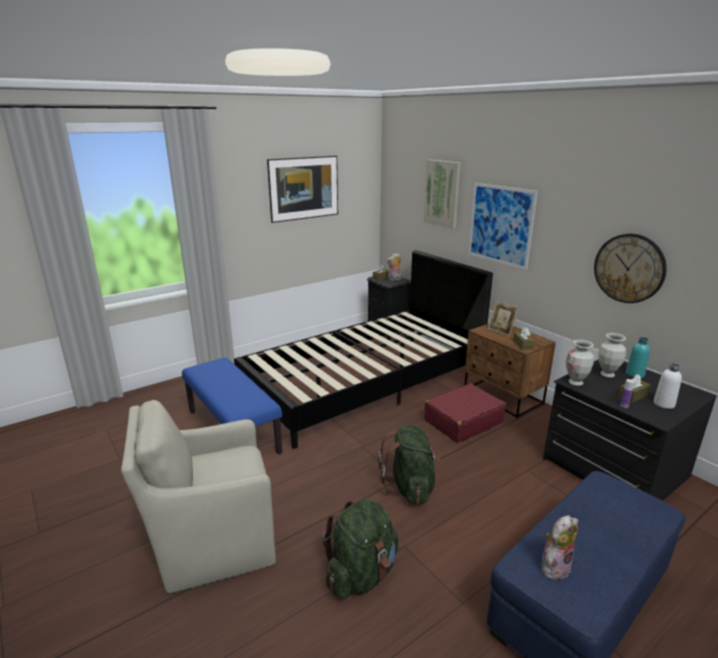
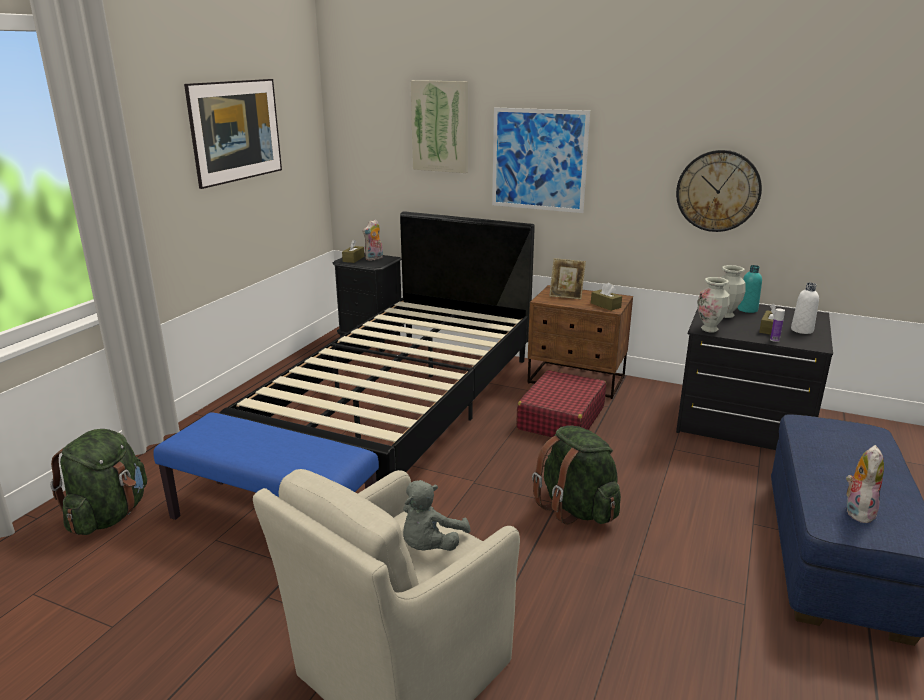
camera: 30 degrees left, 0 degrees up
(230, 471) = (430, 546): none -> grey plush toy
(361, 574) = (620, 624): green backpack -> green backpack (109, 515)

